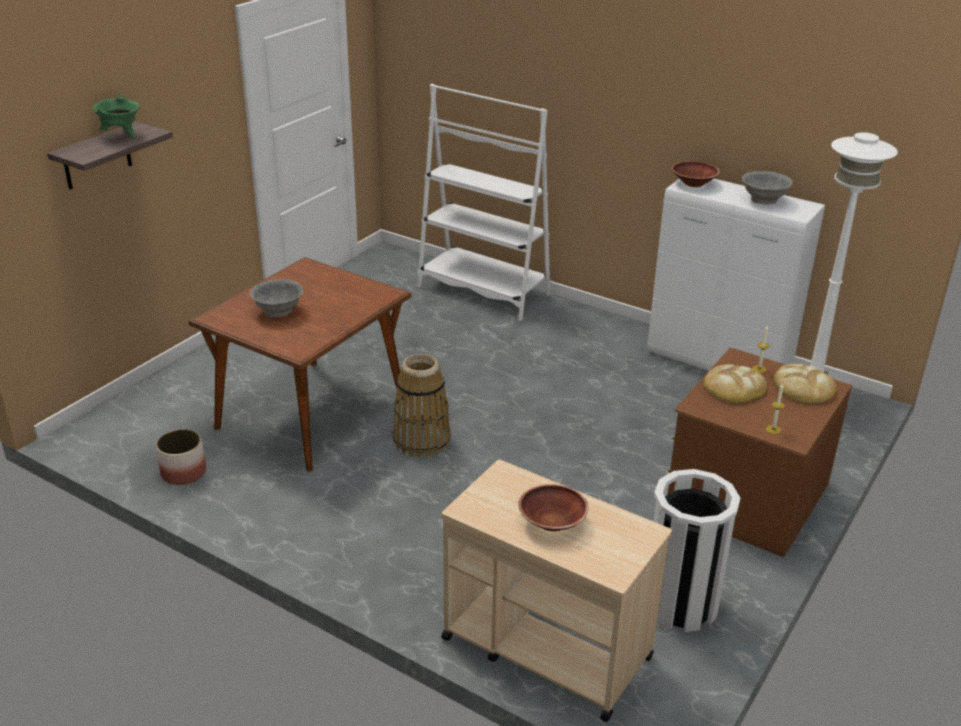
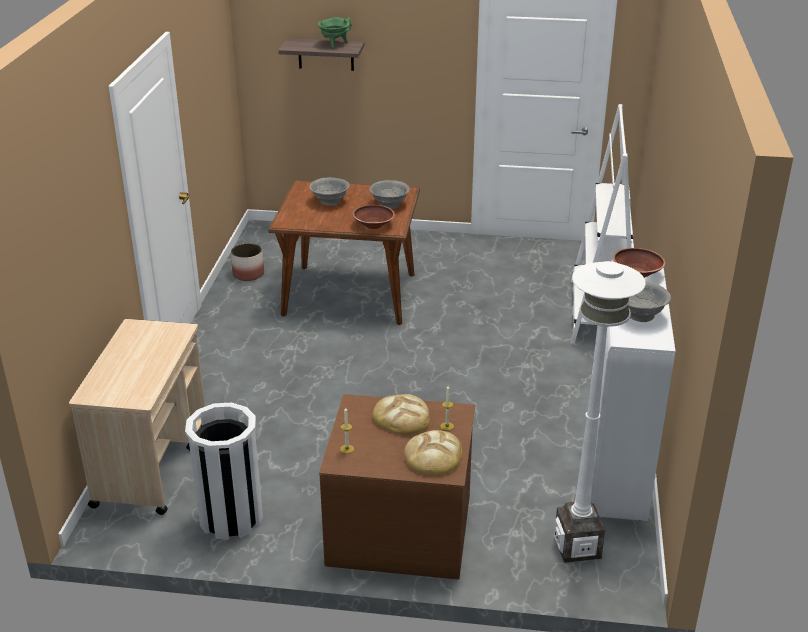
camera: 65 degrees right, 0 degrees up
(328, 281) = (389, 205): none -> grey bowl
(422, 440) = (352, 347): basket -> none
(552, 522) = (133, 360): brown bowl -> brown bowl (373, 225)

